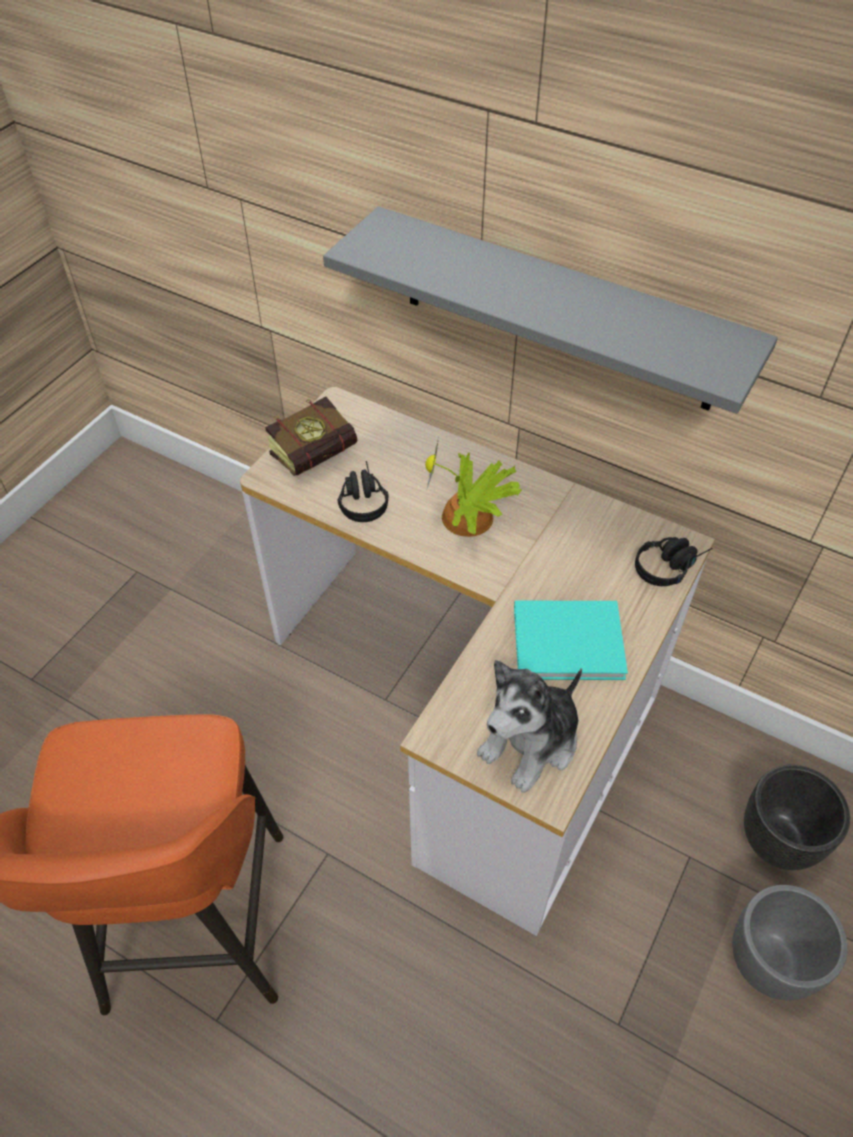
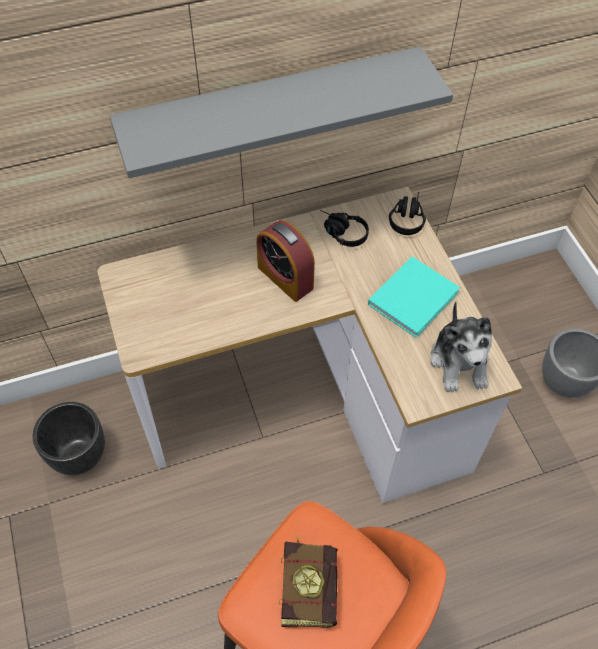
camera: 50 degrees left, 5 degrees up
(321, 453) = (151, 312): book -> book (308, 582)
(362, 498) = (212, 317): black headphones -> black headphones (340, 232)
(470, 519) = (285, 277): potted plant -> alarm clock
(778, 841) = (510, 324): black planter -> black planter (80, 455)

